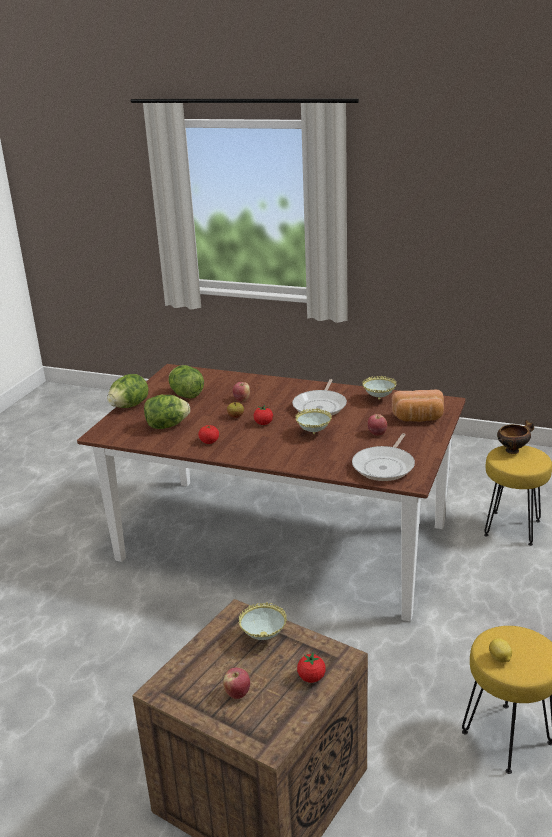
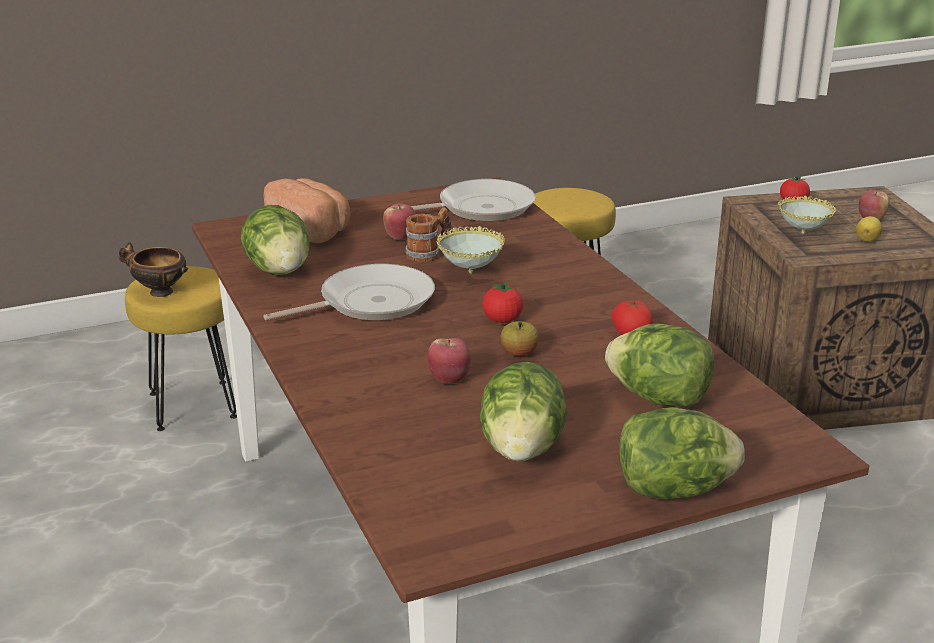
camera: 135 degrees left, 0 degrees up
(347, 433) = (429, 254): none -> mug
(379, 399) = (279, 271): bowl -> lettuce
(500, 659) = (590, 203): lemon -> lemon (867, 240)

